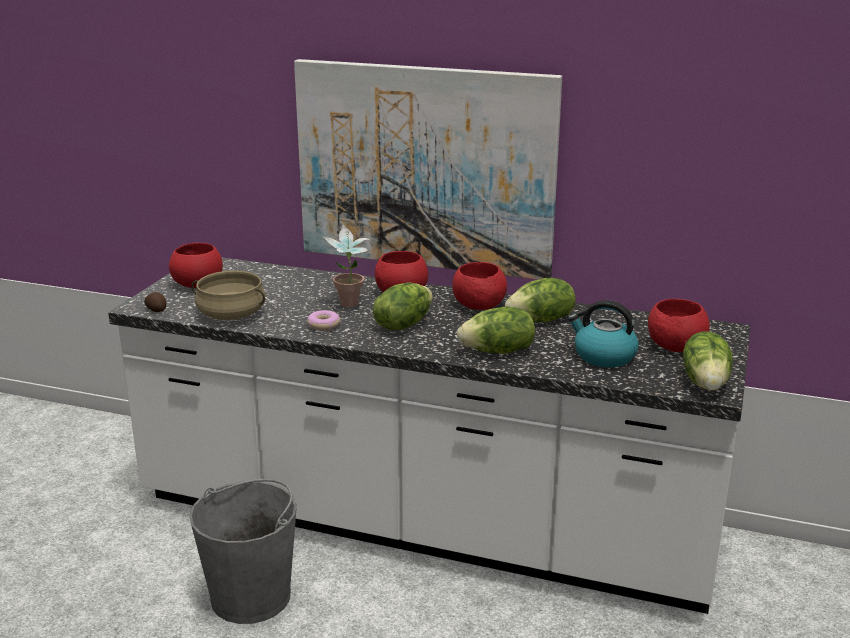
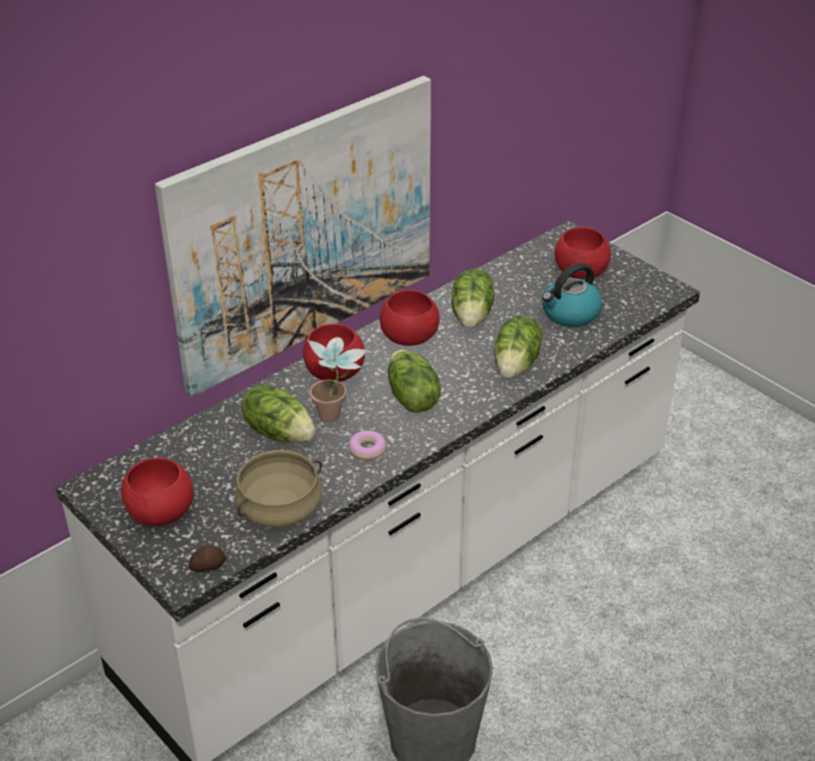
camera: 60 degrees left, 15 degrees up
(706, 383) = (652, 287): lettuce -> lettuce (280, 432)

